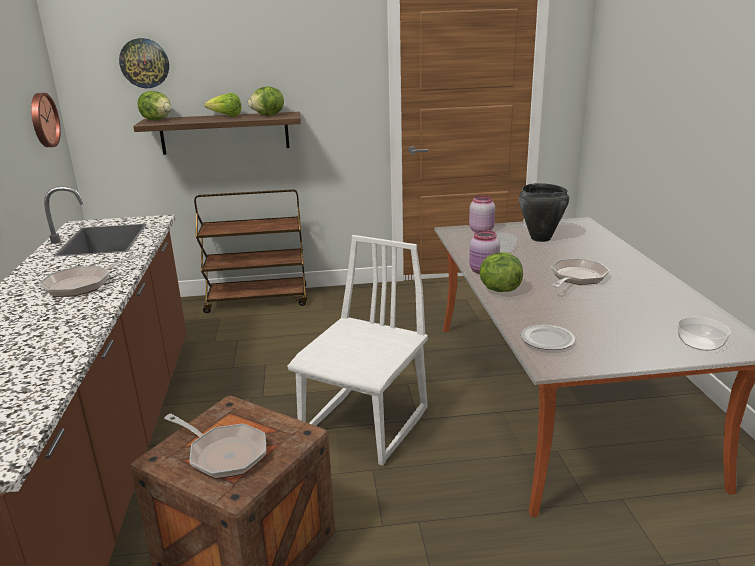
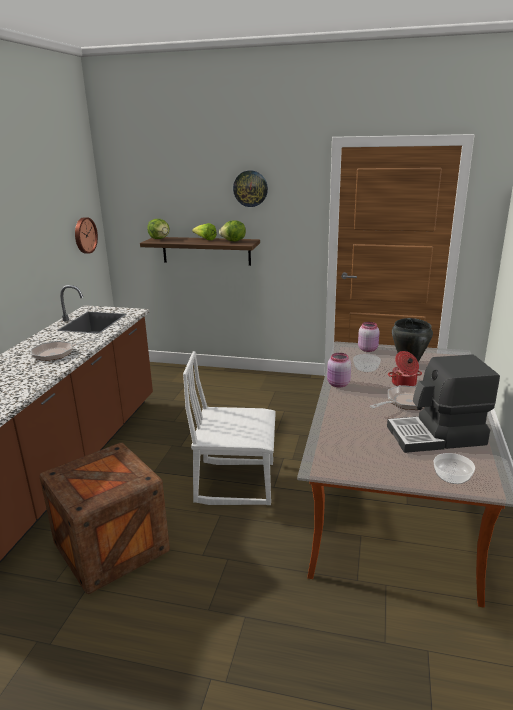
camera: 20 degrees right, 0 degrees up
(144, 63) = (156, 198): wall clock -> wall clock (250, 188)
(223, 454) = (91, 480): frying pan -> none
(258, 300) = (218, 374): brown cart -> none
(366, 425) = (235, 482): white chair -> white chair turned 135 degrees counterclockwise
(498, 289) = (335, 401): lettuce -> none
(547, 340) = (334, 449): plate -> none
(556, 259) = (404, 383): none -> cooking pot
(644, 306) = (437, 436): none -> coffee machine

